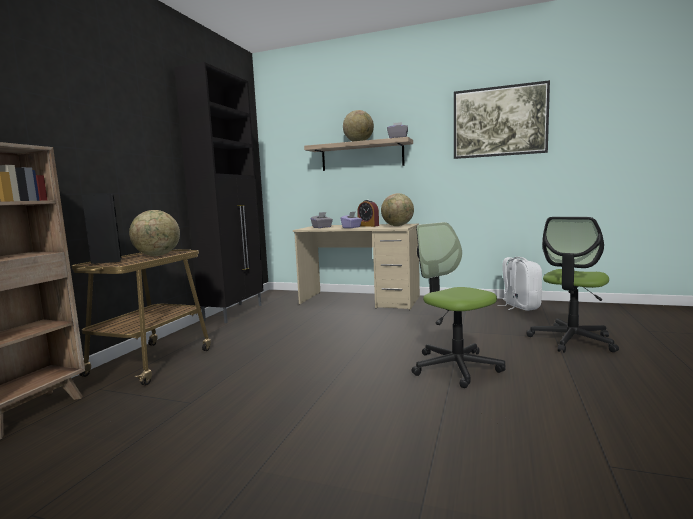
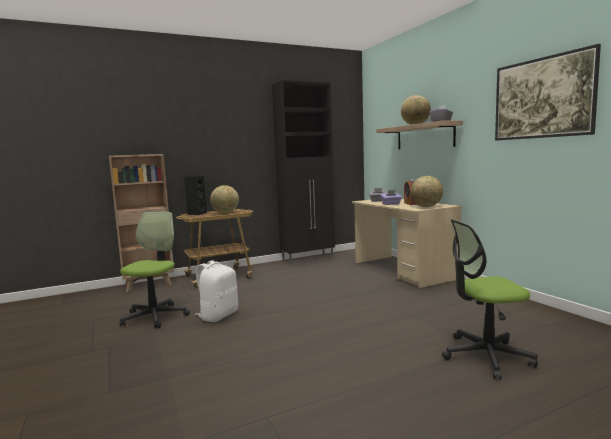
camera: 45 degrees right, 0 degrees up
(455, 367) = (339, 335): office chair -> office chair (155, 316)
(519, 307) = (531, 314): white backpack -> white backpack (218, 315)

